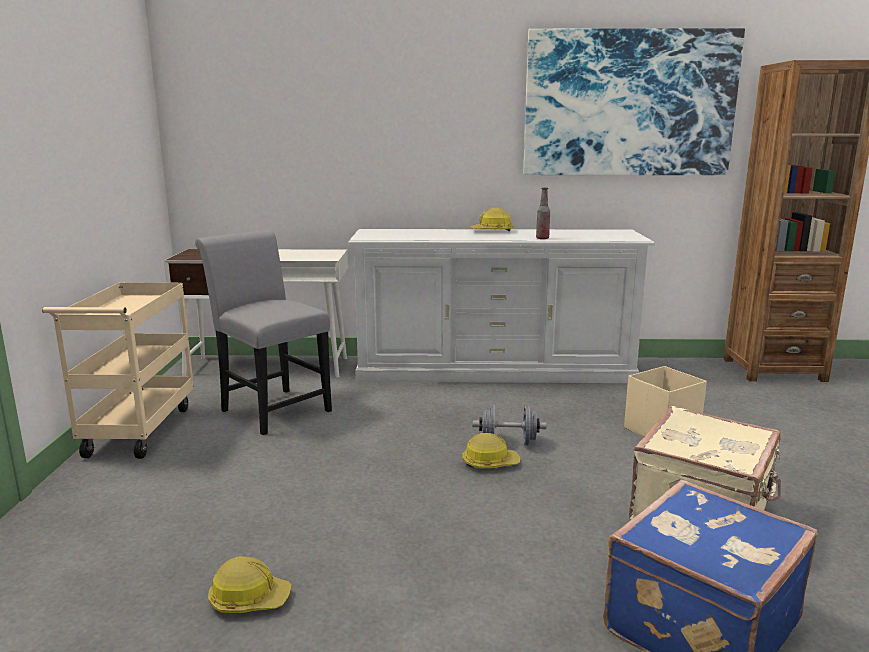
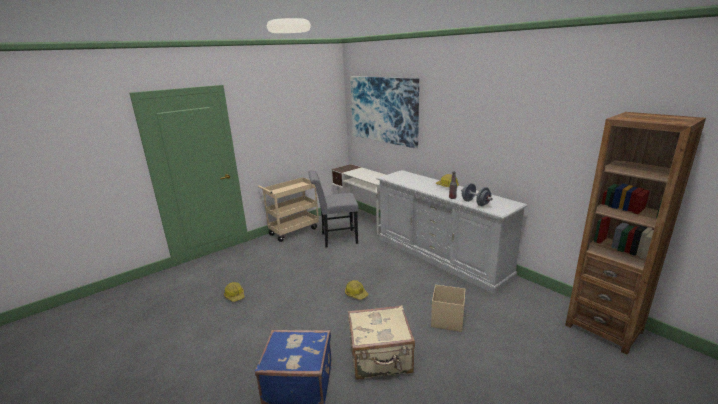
camera: 50 degrees right, 5 degrees up
(271, 408) = (336, 239): grey chair -> grey chair turned 105 degrees counterclockwise
(508, 442) = (378, 290): grey dumbbell -> grey dumbbell (475, 203)
(629, 104) = (532, 127): picture -> picture (383, 110)

